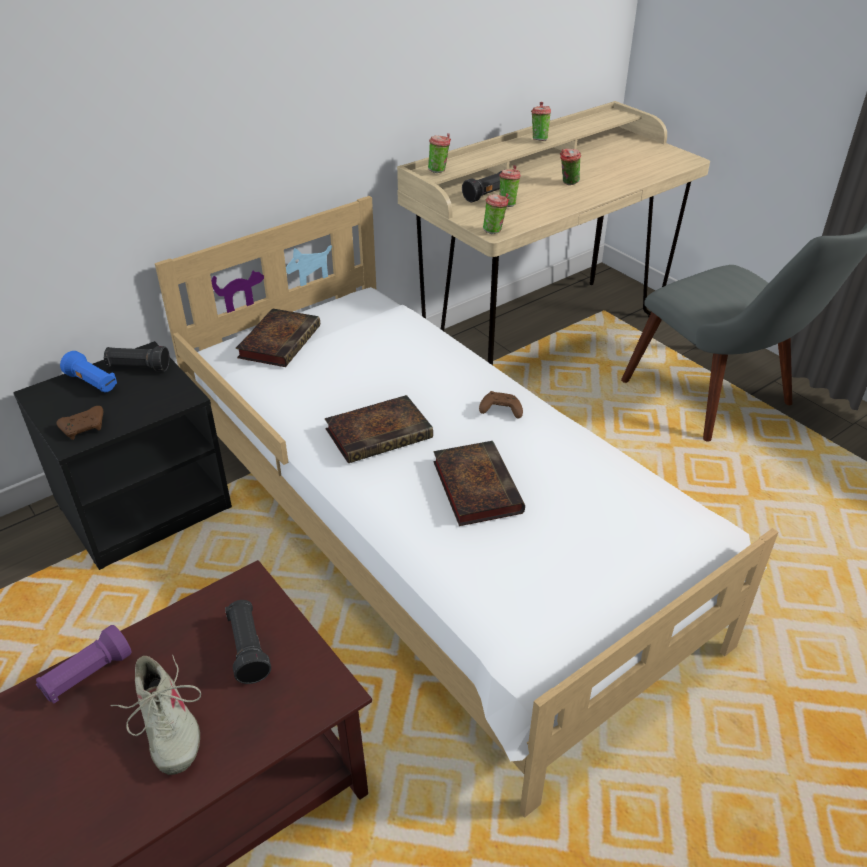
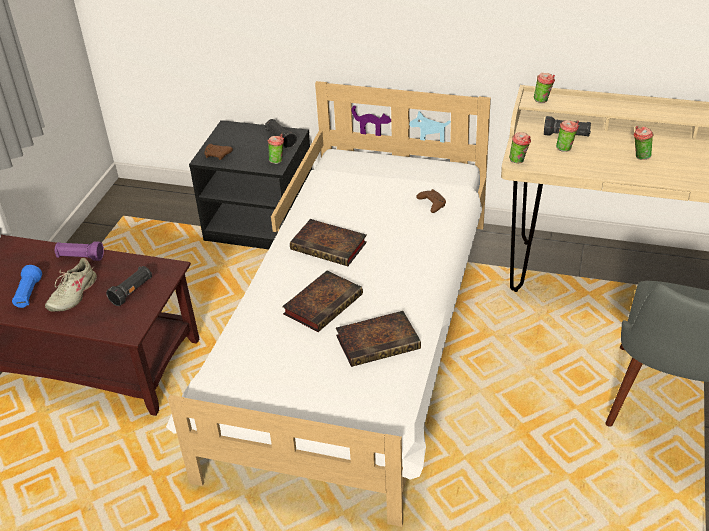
camera: 55 degrees right, 0 degrees up
(92, 383) = (252, 135): blue flashlight -> blue flashlight (28, 294)
(280, 341) = (370, 167): book -> book (379, 341)
(500, 411) = (404, 279): brown game controller -> brown game controller (431, 204)
(538, 139) = (662, 111): cup -> cup (277, 160)

